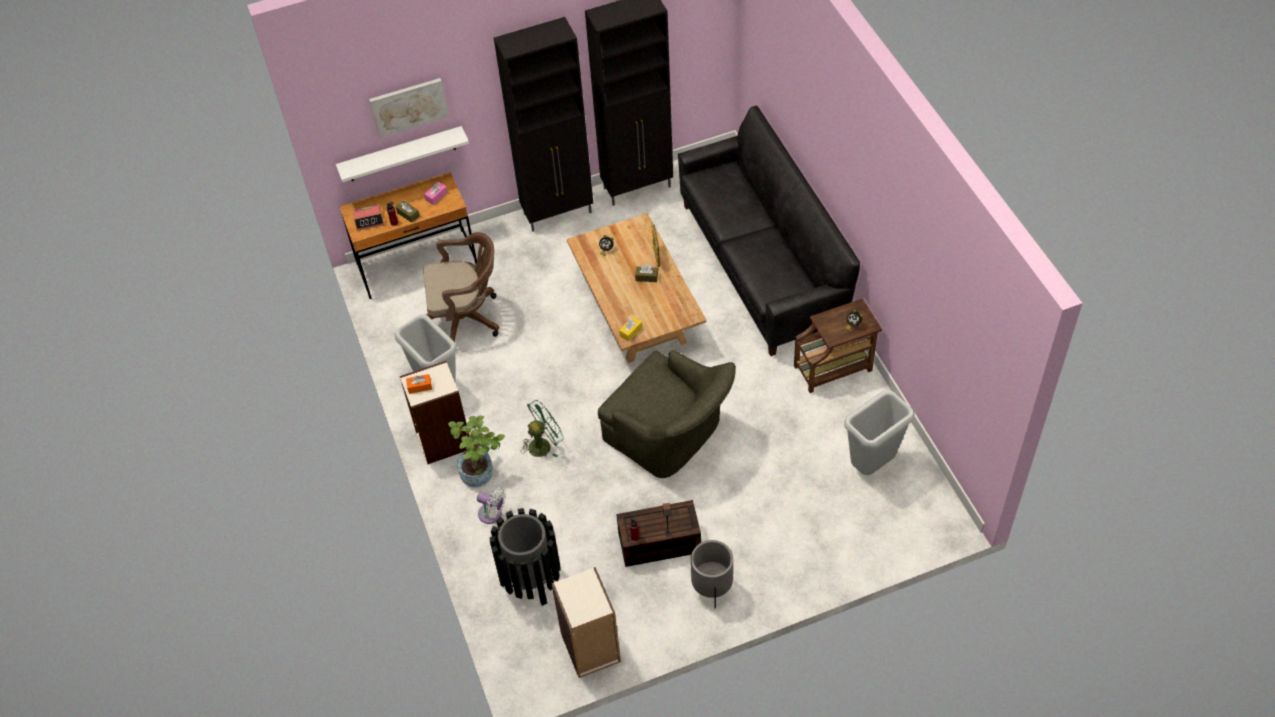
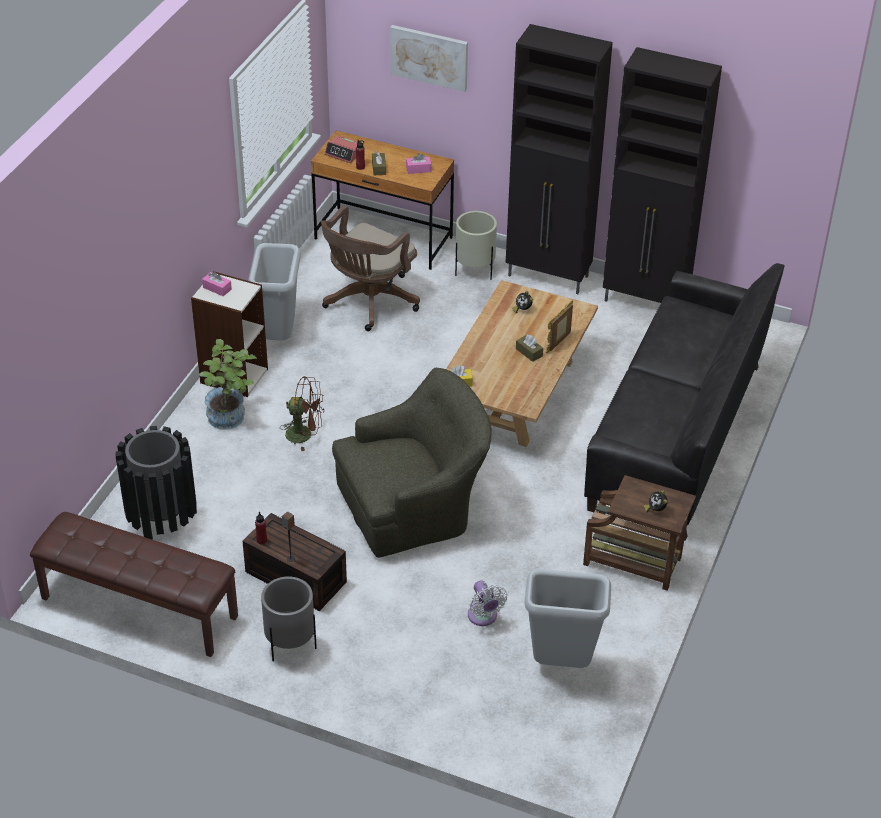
camera: 40 degrees right, 10 degrees down
(401, 154) = (410, 109): white shelf -> none
(420, 387) = (217, 288): orange tissue box -> pink tissue box
(466, 319) = (368, 303): brown office chair -> brown office chair turned 90 degrees clockwise
(492, 514) = (198, 454): white fan -> white fan (483, 617)
(506, 244) = (474, 271): none -> beige planter
(543, 444) = (305, 434): green fan -> brown fan
(590, 648) = (138, 608): bookcase -> brown bench
(670, 436) = (414, 506): green armchair -> green armchair turned 105 degrees counterclockwise

